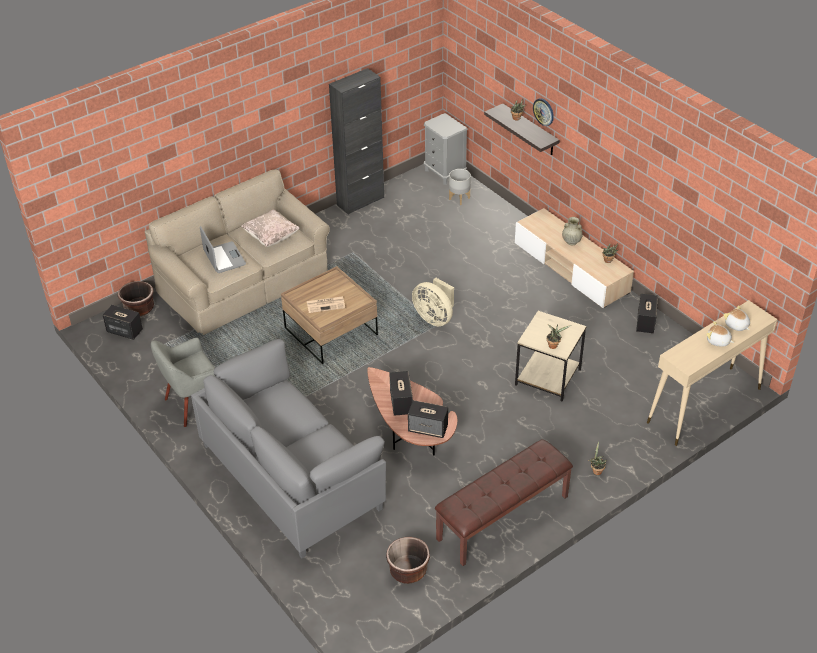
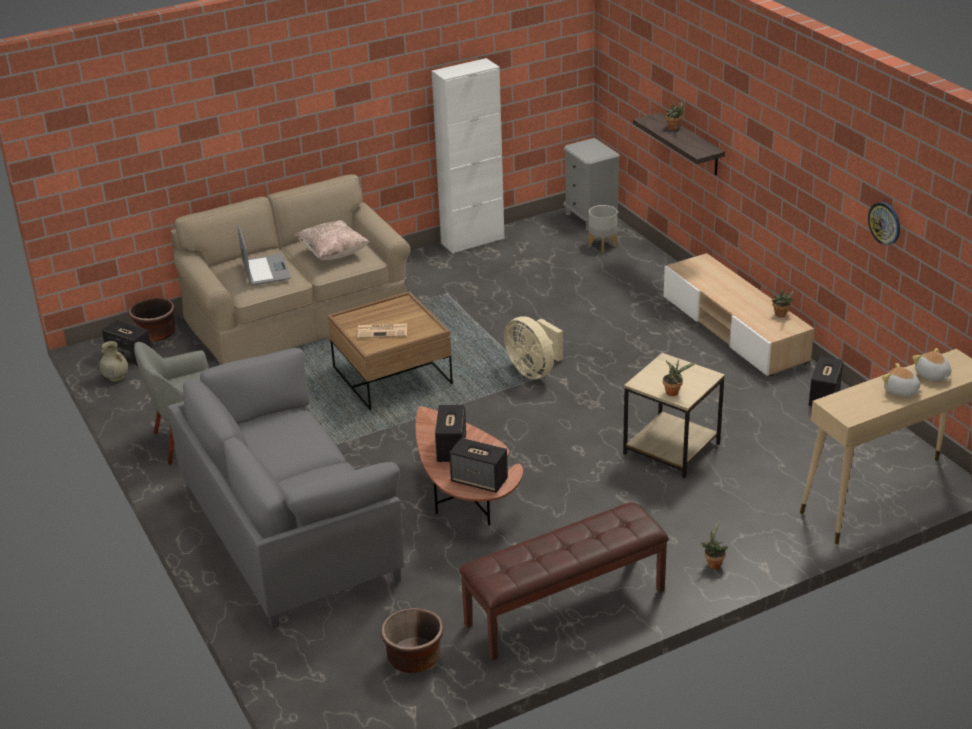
camera: 10 degrees right, 10 degrees down
(360, 201) = (472, 241): black cabinet -> white cabinet
(543, 111) = (706, 114): wall clock -> wall clock (885, 223)
(571, 242) = (734, 291): beige vase -> beige vase (115, 377)

